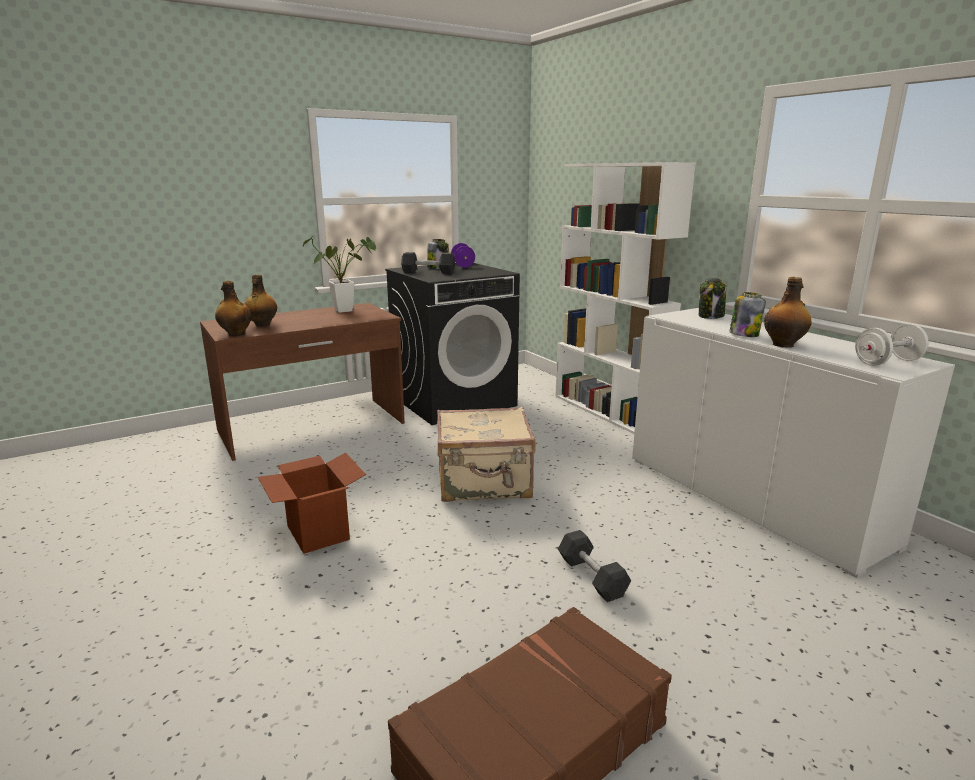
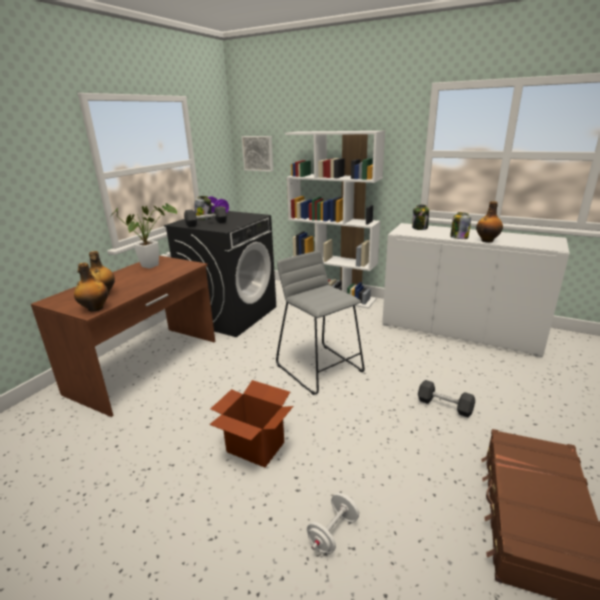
camera: 30 degrees left, 5 degrees up
(484, 483) = (320, 368): beige suitcase -> grey stool
(553, 195) = (258, 153): none -> picture
(887, 362) = (543, 242): white dumbbell -> white dumbbell (333, 533)

